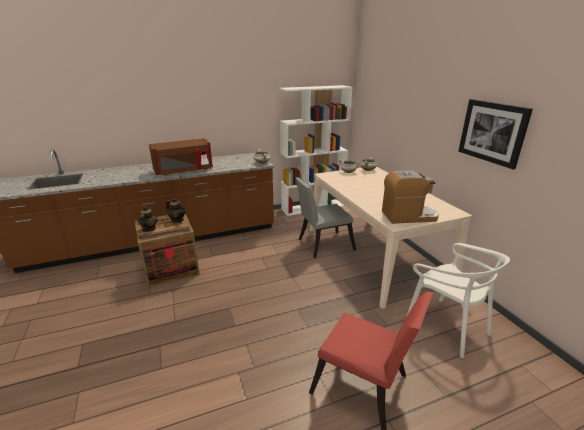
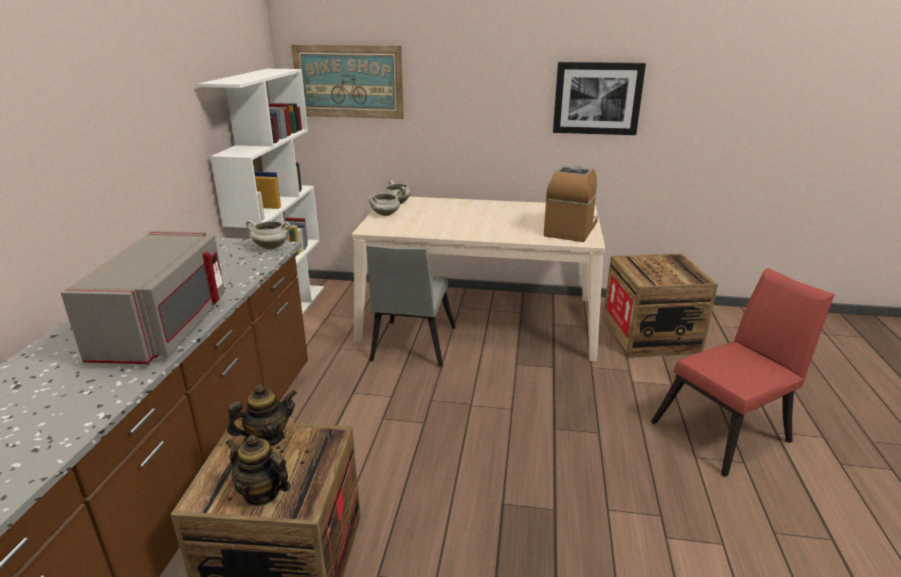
camera: 60 degrees left, 0 degrees up
(184, 170) = (166, 327): brown microwave -> grey microwave
(375, 97) = (348, 82): none -> picture
(446, 326) = (650, 336): white chair -> crate

